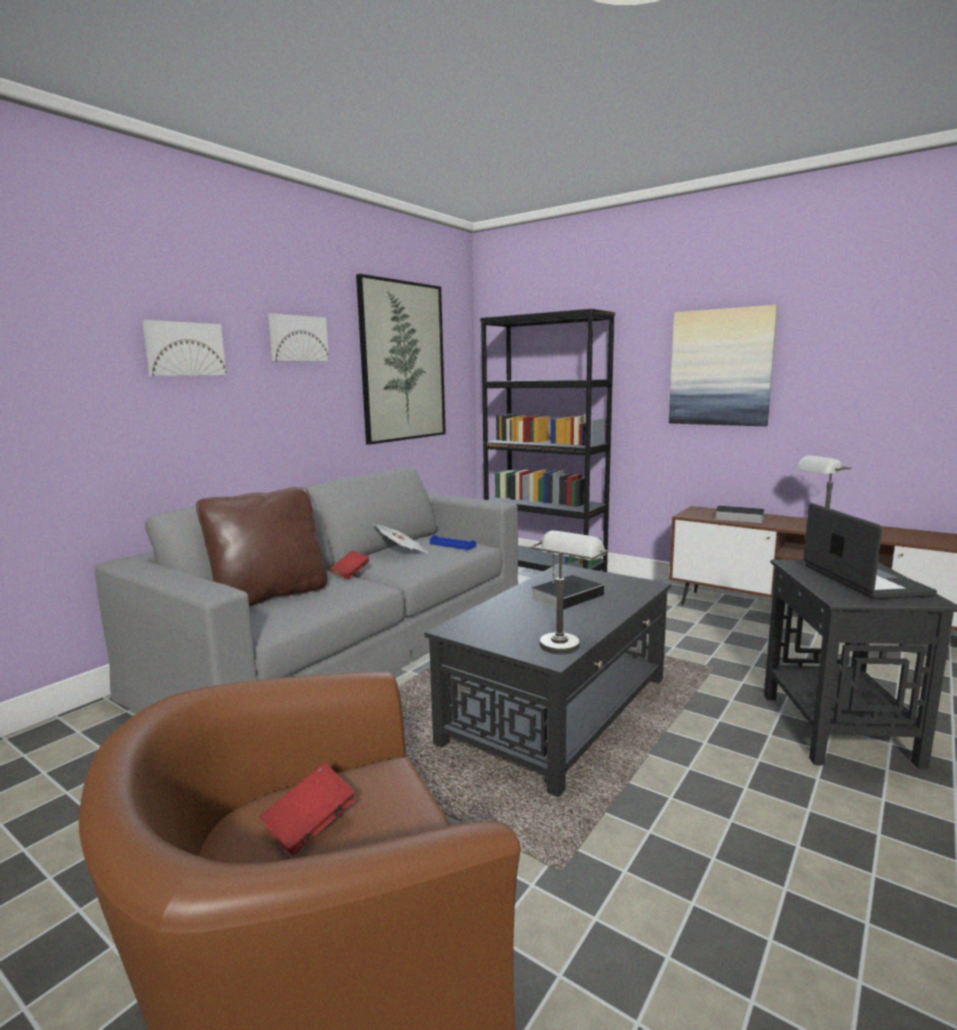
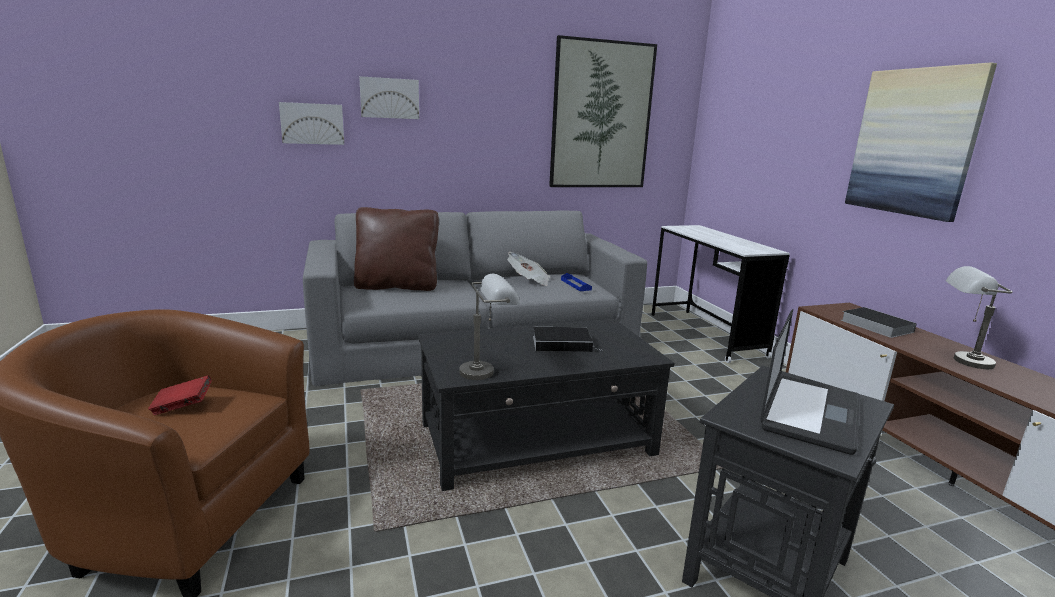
camera: 35 degrees right, 5 degrees up
(297, 338) = (489, 92): picture -> picture (312, 123)
(350, 573) = (469, 286): red book -> none
(545, 569) = (705, 334): black bookcase -> white desk

